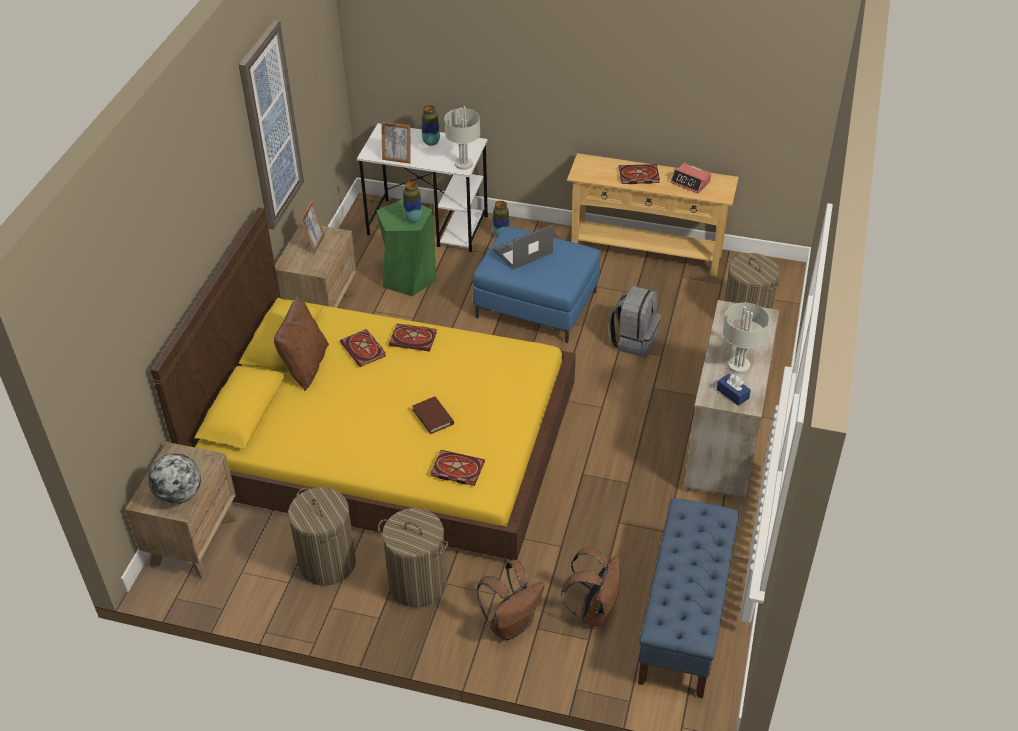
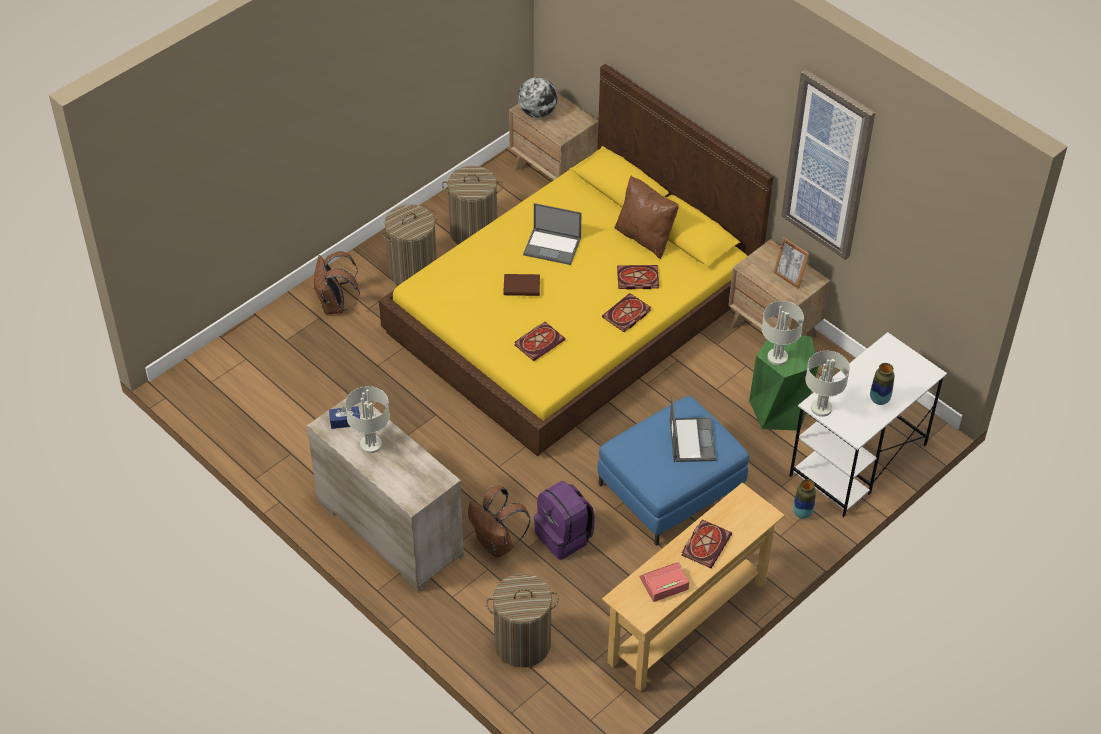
camera: 120 degrees right, 5 degrees up
(362, 420) = (553, 246): none -> laptop
(397, 159) = (865, 361): picture frame -> none
(413, 219) = (777, 357): vase -> grey table lamp
(456, 469) = (454, 276): book -> book (539, 342)
(594, 610) = (305, 355): brown backpack -> brown backpack (497, 544)
(633, 340) = (564, 536): grey backpack -> purple backpack
(684, 619) = (253, 402): blue bench -> none

